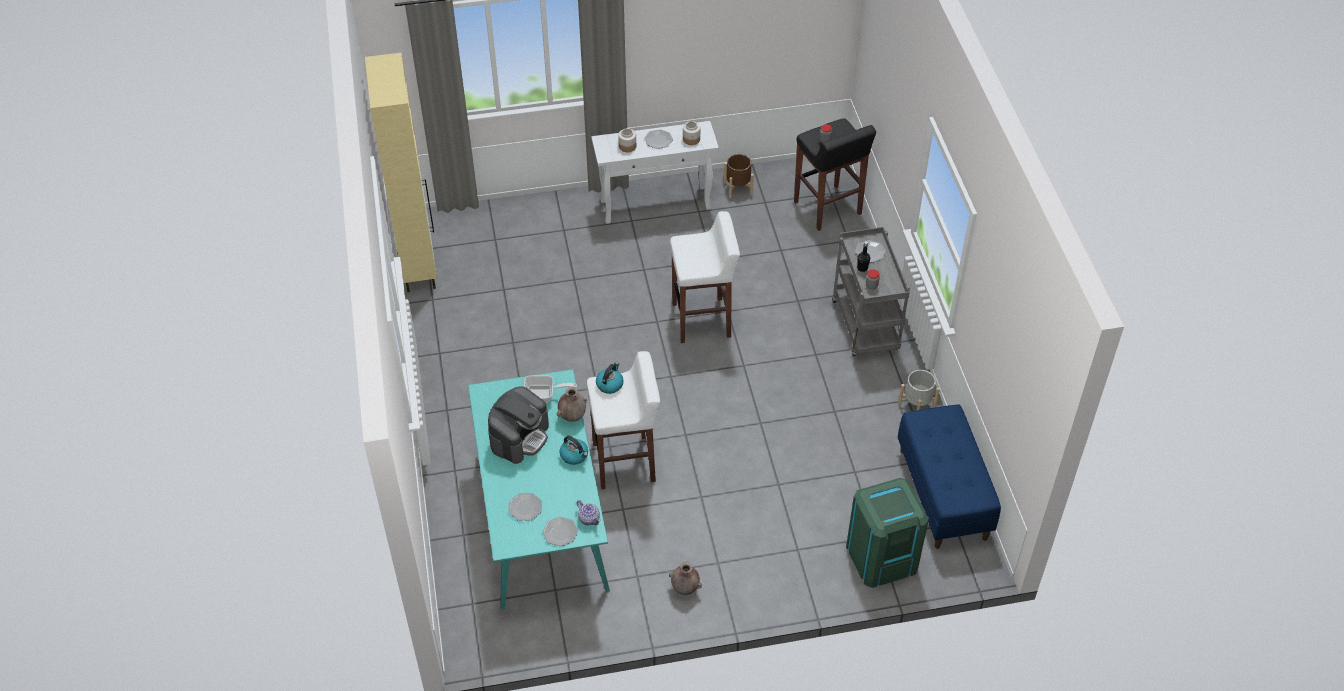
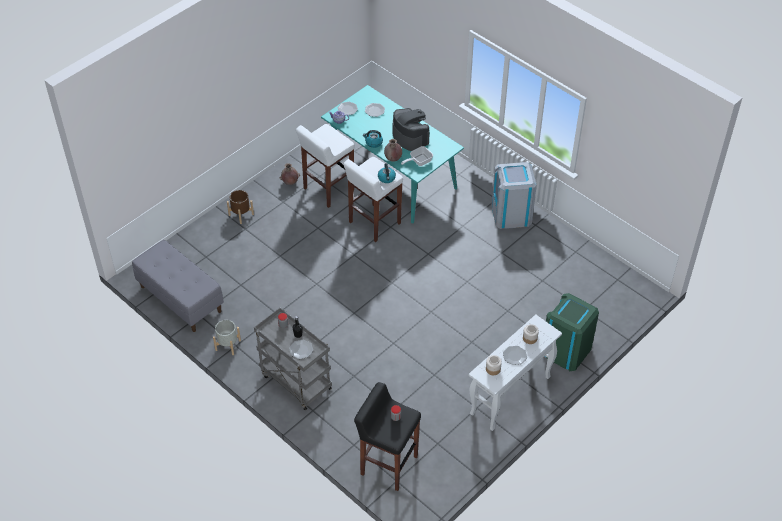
camera: 145 degrees right, 0 degrees up
(418, 265) = (608, 267): beige cabinet -> none
(451, 380) = (511, 214): none -> grey trash can
(519, 437) = (410, 137): coffee machine -> coffee machine turned 150 degrees clockwise
(702, 320) = (403, 328): white stool -> white stool (328, 190)
(738, 188) = (467, 445): brown planter -> brown planter (241, 214)
(882, 557) = (196, 248): green trash can -> green trash can (566, 350)
(943, 494) = (180, 299): blue bench -> grey bench

